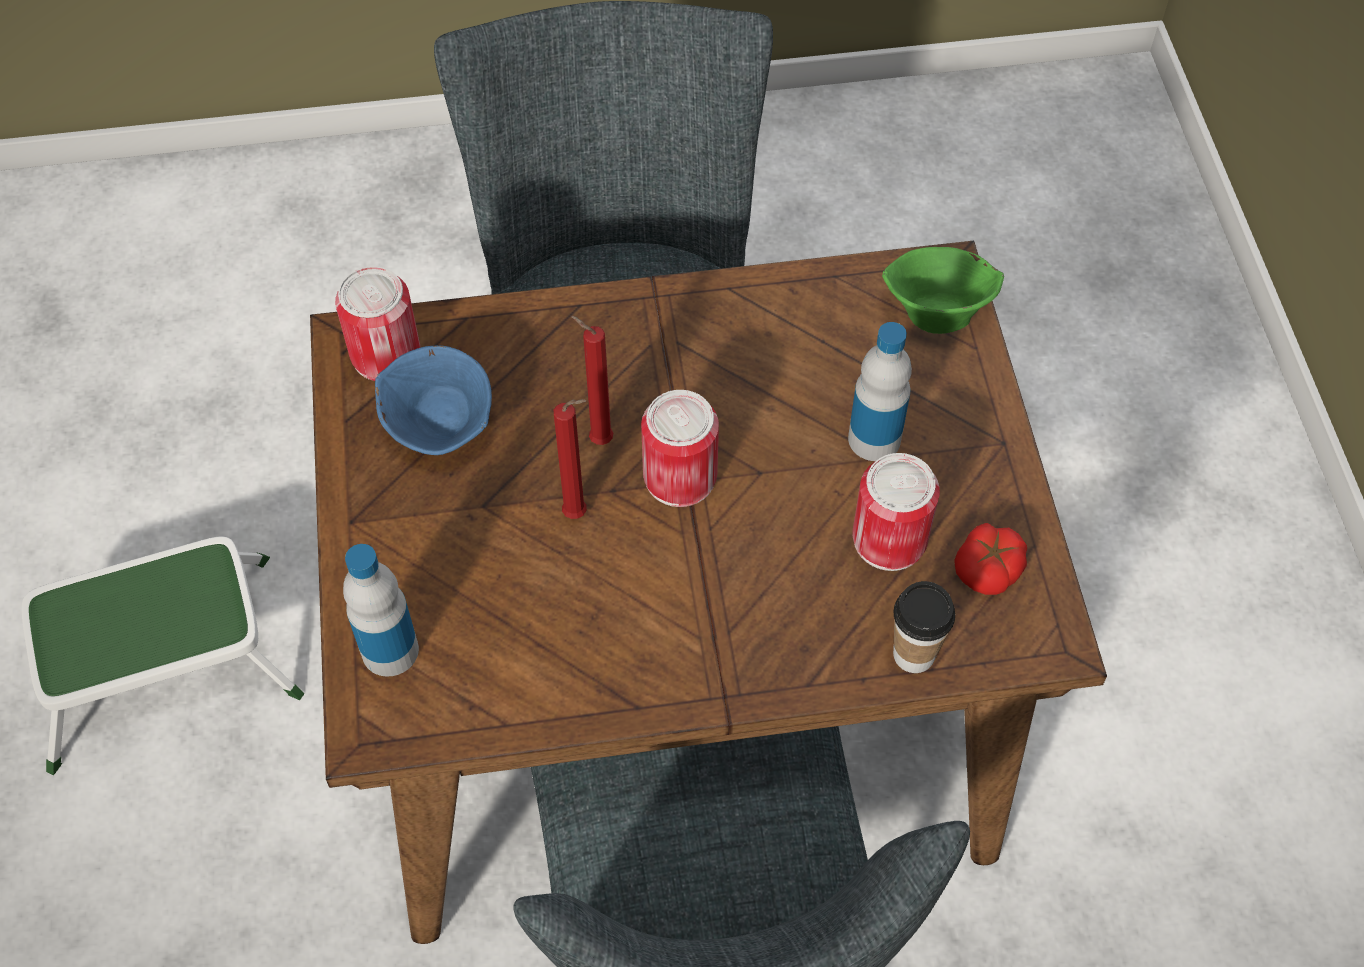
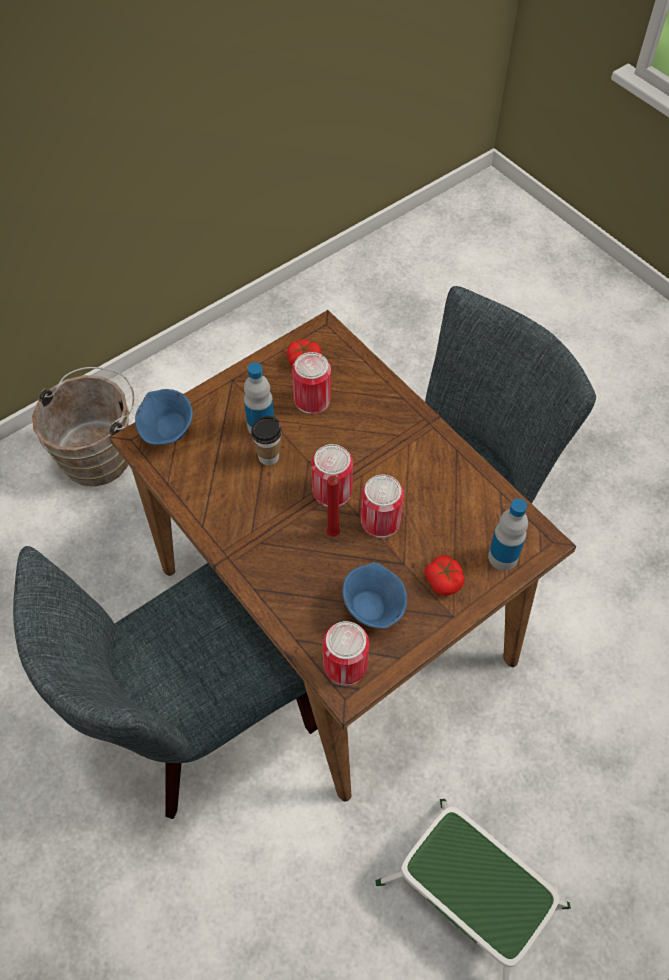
camera: 120 degrees left, 0 degrees up
(415, 543) = (443, 580): none -> tomato
(579, 514) = (380, 521): red candle -> can
(913, 654) = (363, 369): cup -> cup (268, 457)
(935, 312) = (168, 433): green bowl -> blue bowl
(1189, 510) = (101, 454): none -> brown bucket

